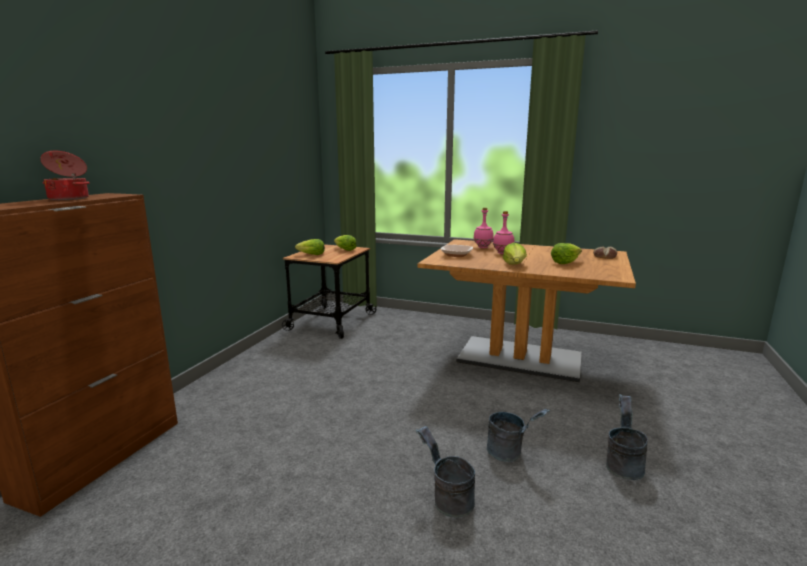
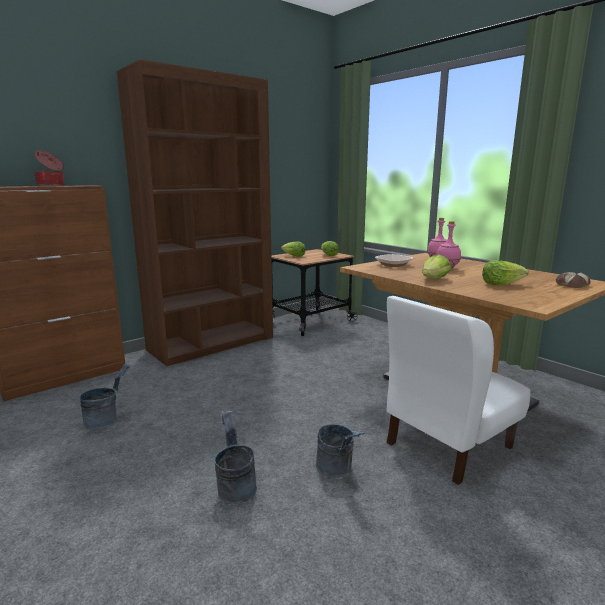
camera: 30 degrees right, 0 degrees up
(252, 368) = (212, 343): none -> brown bookcase
(560, 404) = (447, 444): none -> white chair
(623, 464) = (449, 525): grey bucket -> grey bucket (107, 420)

